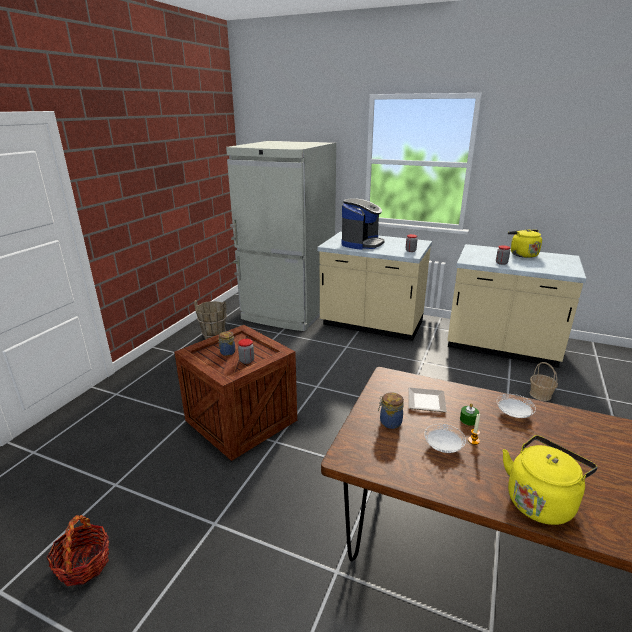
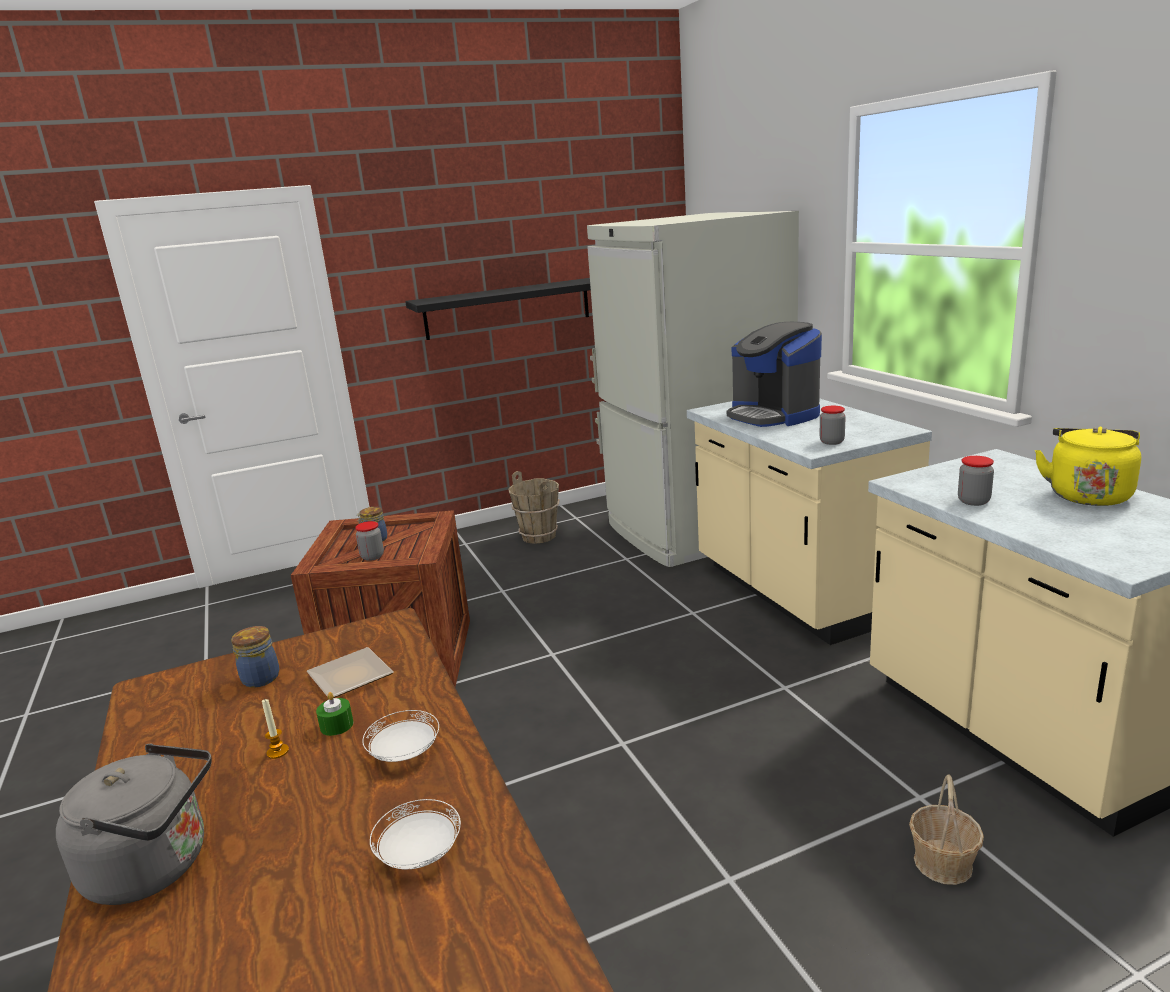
camera: 45 degrees right, 5 degrees down
(84, 564) = (86, 727): basket -> none
(169, 199) = (508, 308): none -> black shelf
(362, 243) = (773, 415): coffee machine -> coffee machine turned 75 degrees clockwise
(443, 447) = (234, 737): white plate -> white plate (419, 854)
(540, 500) = (156, 866): yellow kettle -> grey kettle

